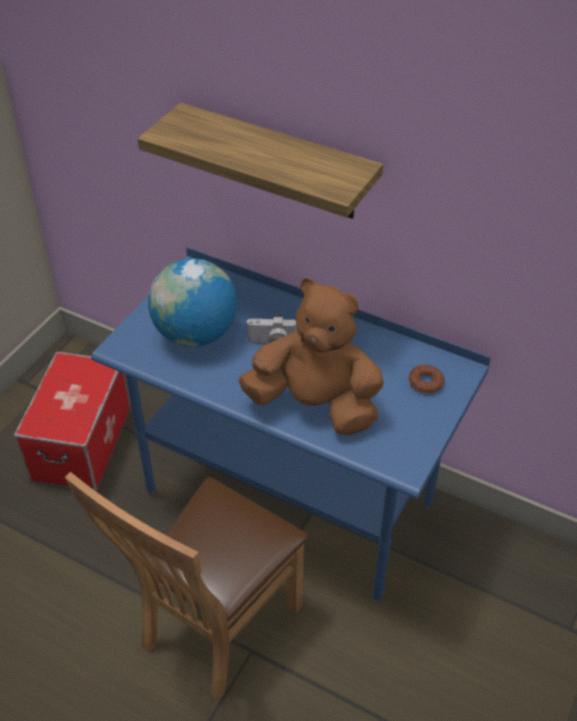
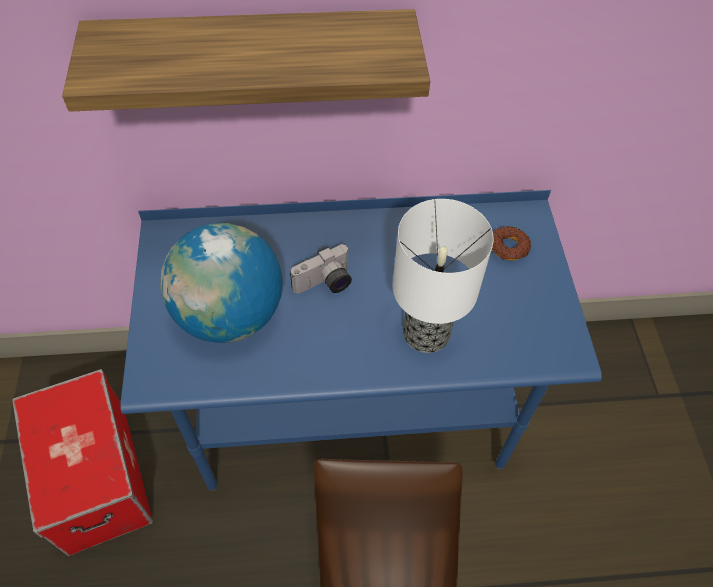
camera: 35 degrees left, 10 degrees up
(315, 405) = (427, 332): brown plush toy -> table lamp

